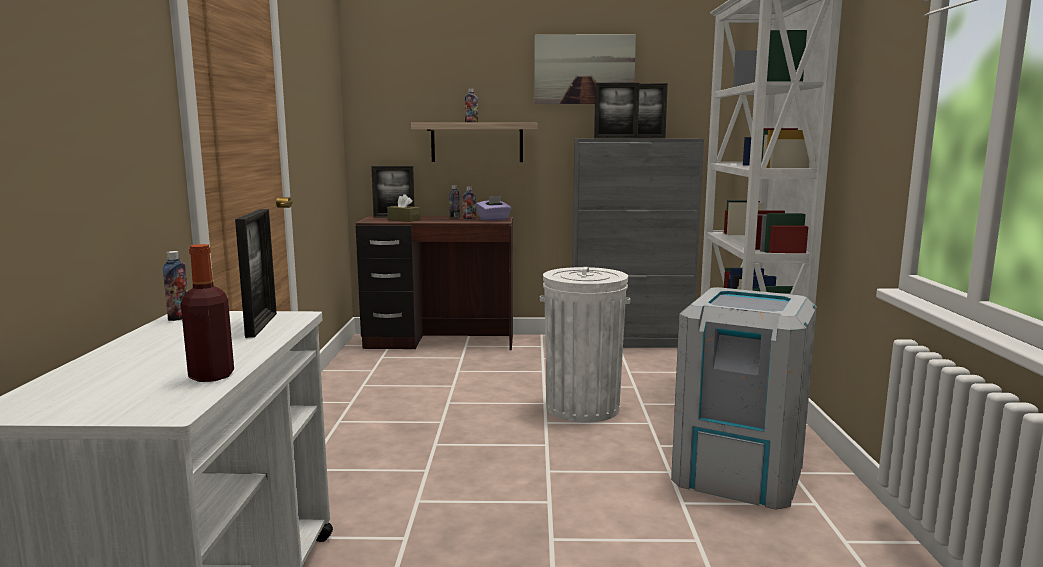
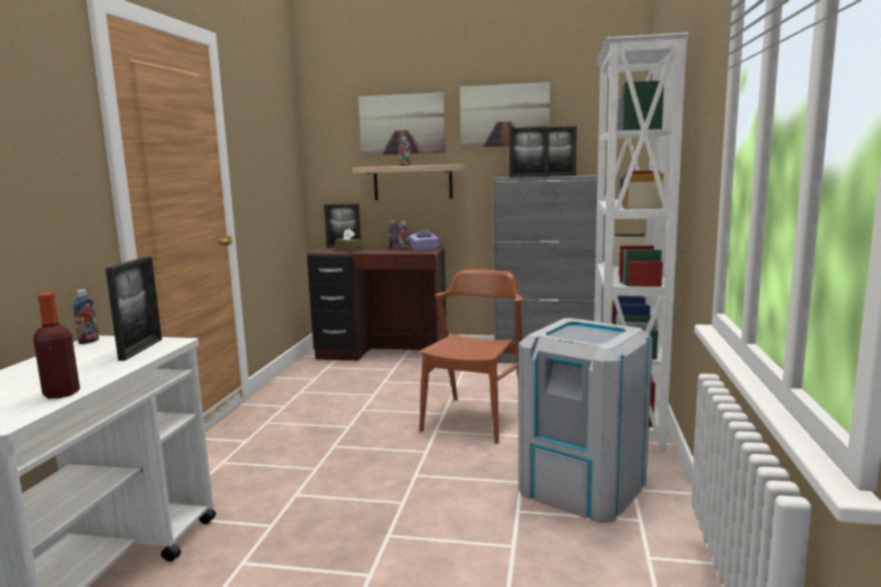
camera: 10 degrees right, 0 degrees up
(465, 75) = (402, 124): none -> picture
(583, 407) = (474, 419): white trash can -> brown chair

